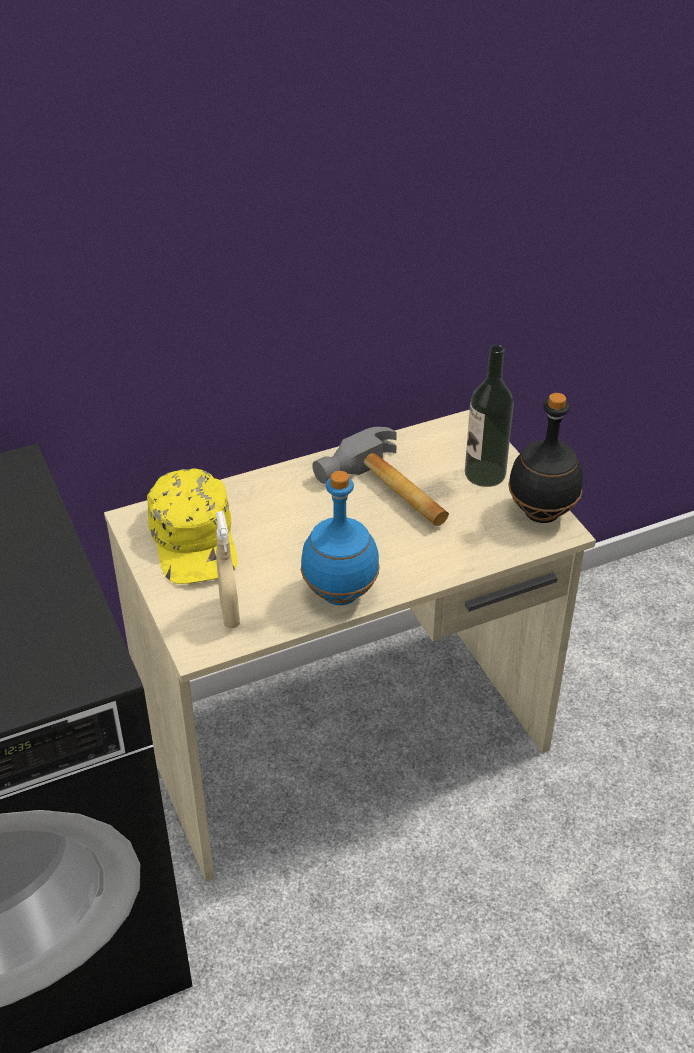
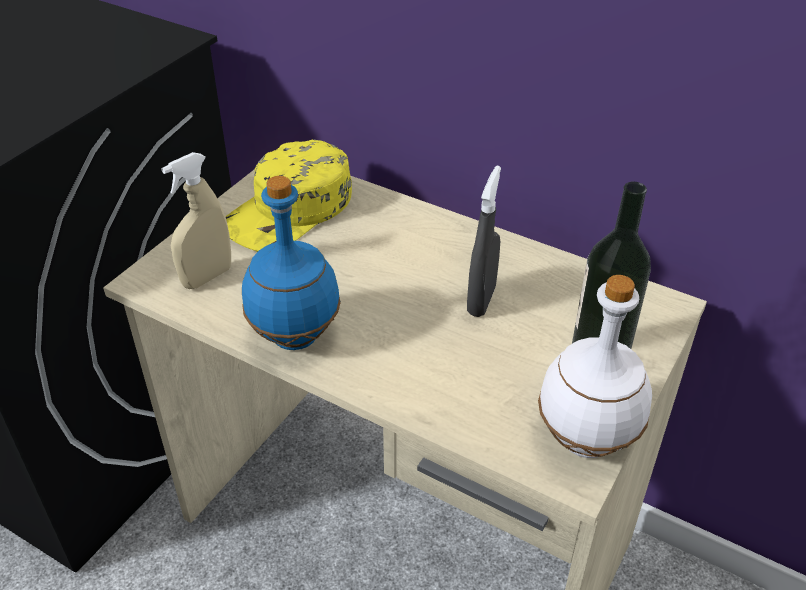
camera: 55 degrees right, 0 degrees up
(389, 494) = (481, 300): hammer -> grey spray bottle
(542, 514) = (586, 441): black bottle -> white bottle

